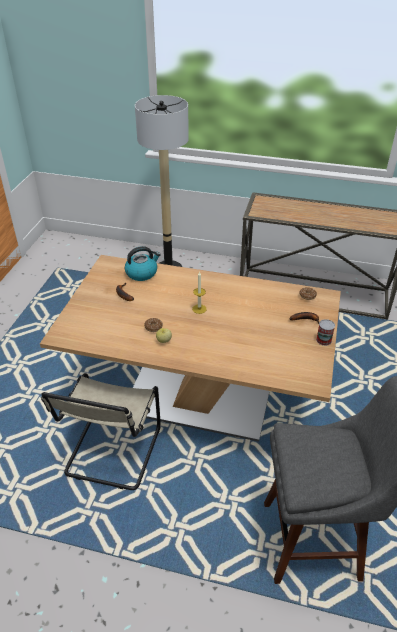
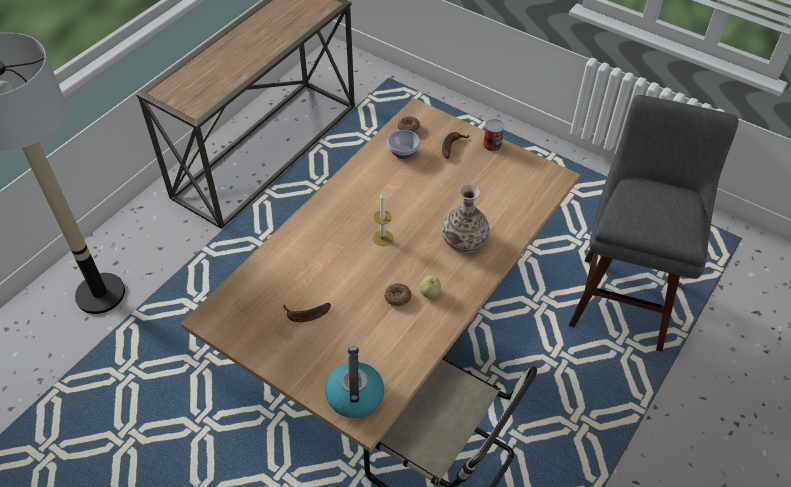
camera: 70 degrees left, 10 degrees up
(142, 273) = (265, 280): kettle -> kettle (354, 395)
(218, 346) = (464, 240): none -> vase
(281, 299) = (402, 153): none -> bowl

